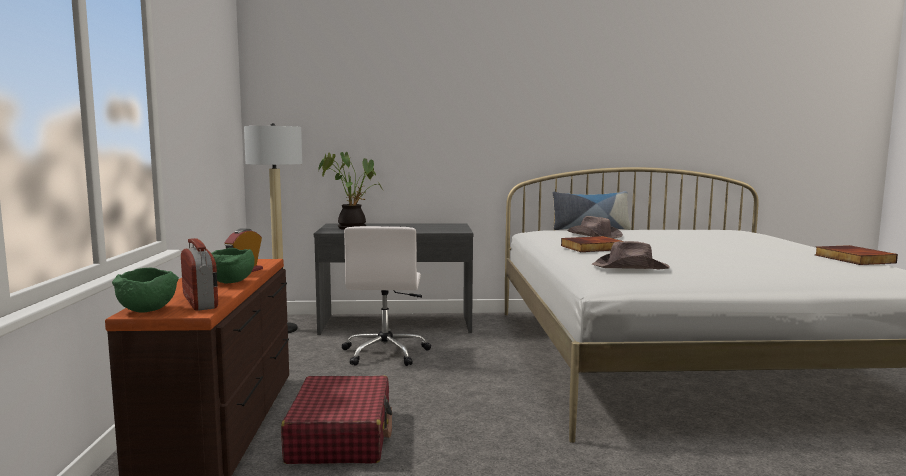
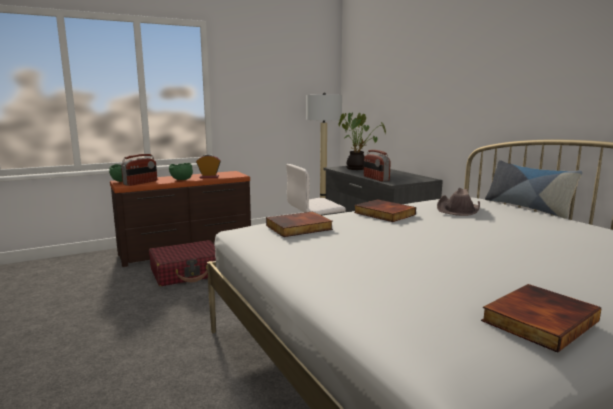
camera: 65 degrees right, 5 degrees up
(428, 231) = (375, 178): none -> radio
(631, 267) = (299, 228): brown hat -> book

